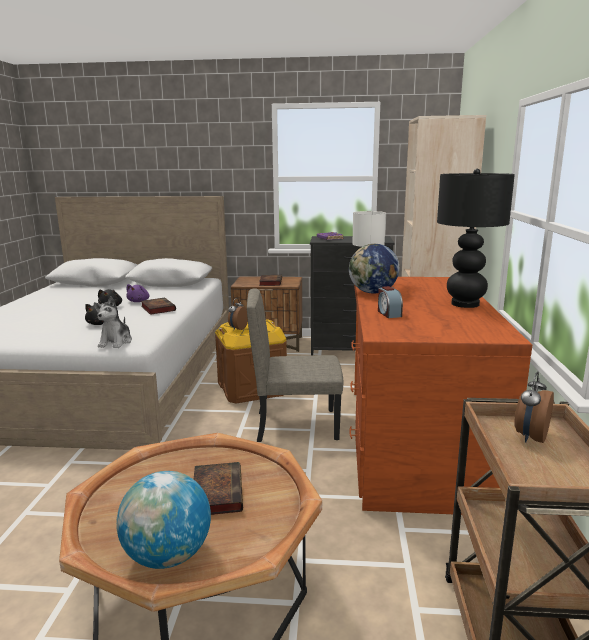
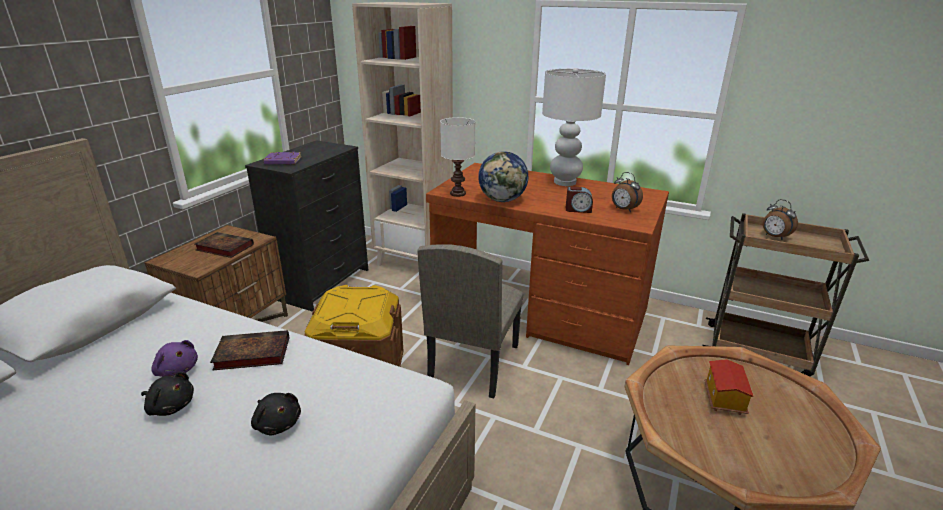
camera: 70 degrees left, 10 degrees up
(116, 342) = (399, 409): plush toy -> none
(167, 556) = (818, 439): globe -> none
(216, 491) = (723, 399): book -> toy house
(237, 328) = (353, 312): alarm clock -> alarm clock (623, 209)
(465, 304) = (565, 182): black table lamp -> white table lamp

